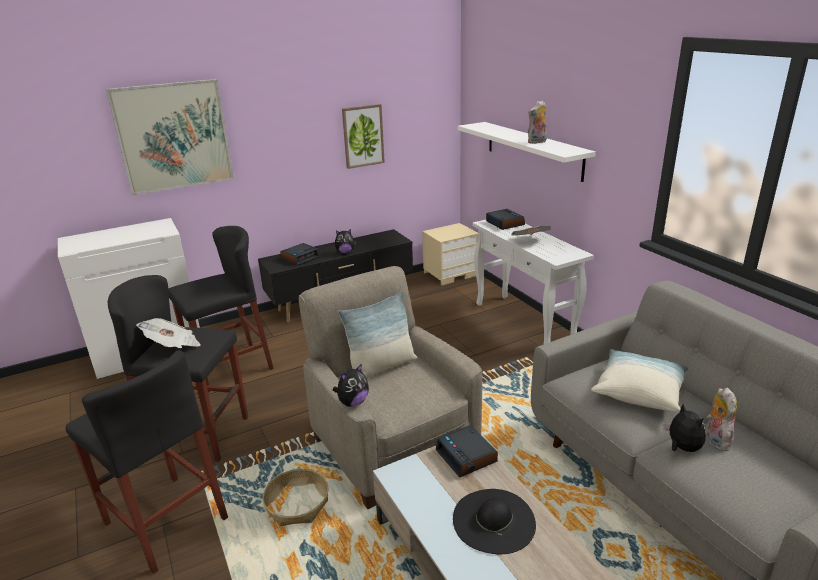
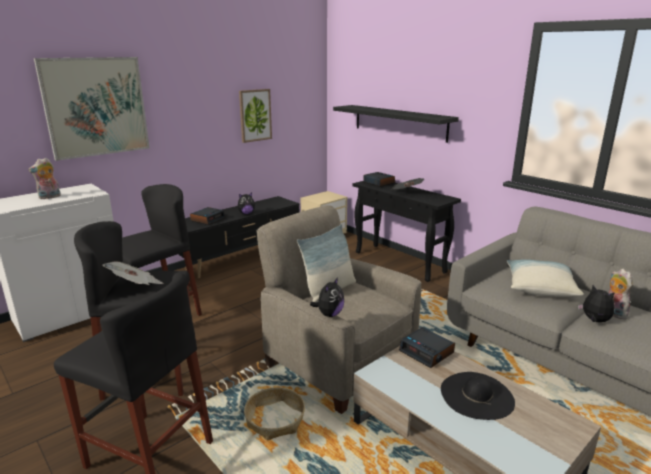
camera: 15 degrees left, 5 degrees down
(524, 323) = (400, 262): white console table -> black console table
(533, 150) = (399, 122): white shelf -> black shelf
(537, 142) = (408, 113): plush toy -> plush toy (49, 197)

